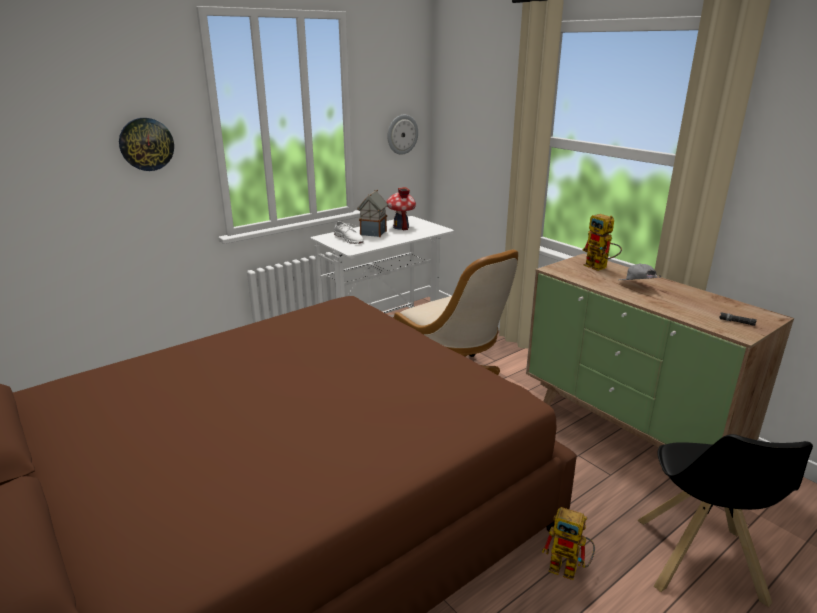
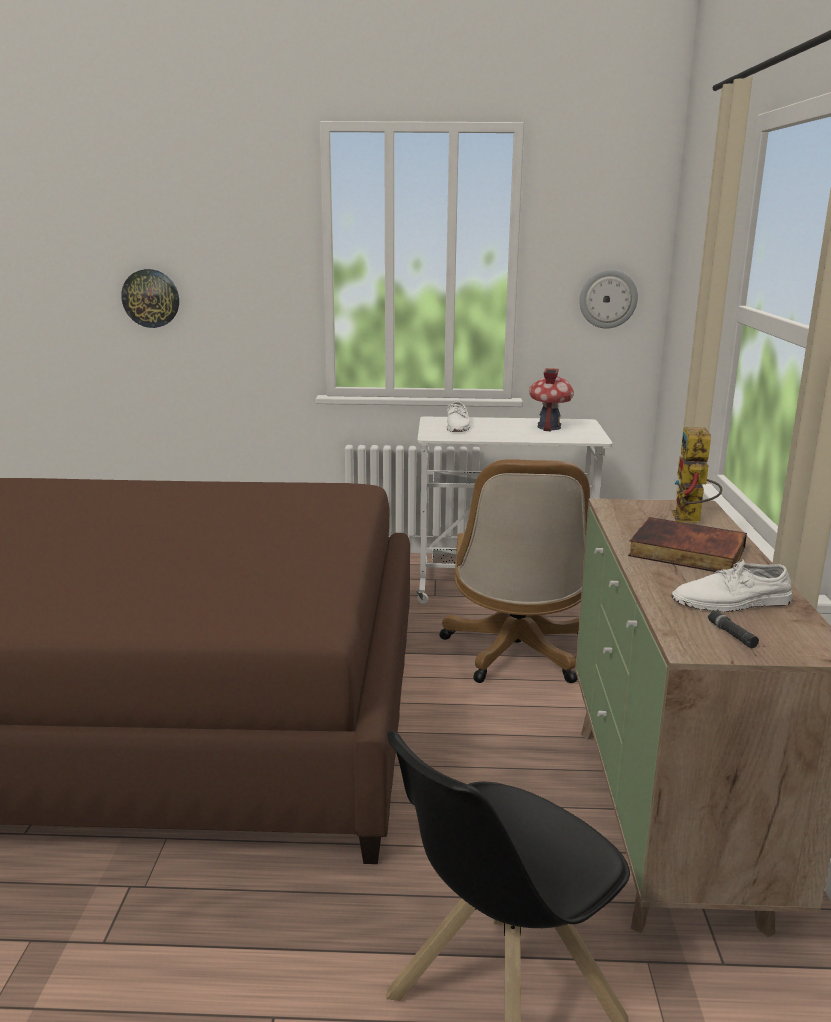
camera: 40 degrees right, 5 degrees down
(146, 144) = (246, 274): wall clock -> wall clock (151, 298)
(373, 233) = (498, 426): toy house -> none
(569, 569) = (323, 903): toy robot -> none
(636, 286) = (685, 552): grey cap -> book
(703, 306) = (731, 602): none -> white shoe

